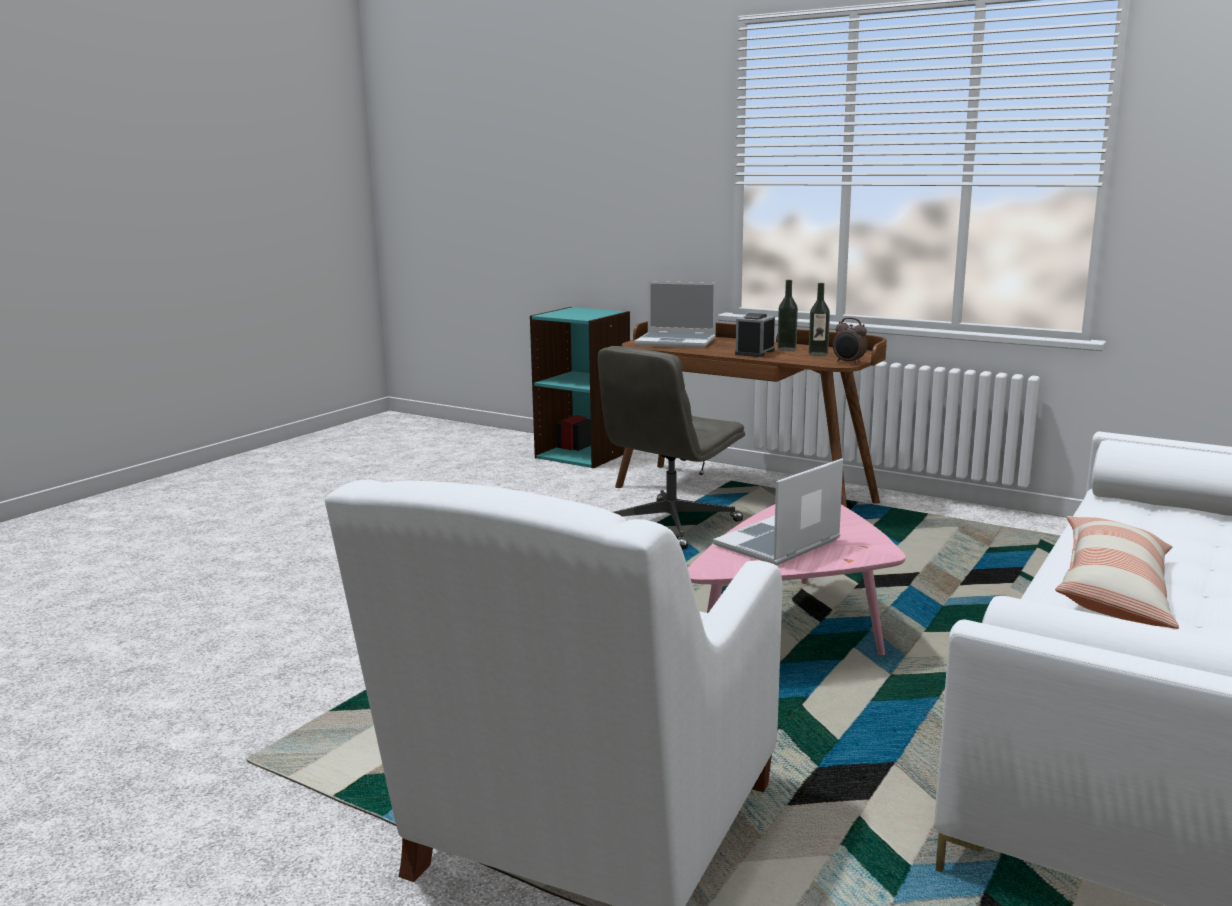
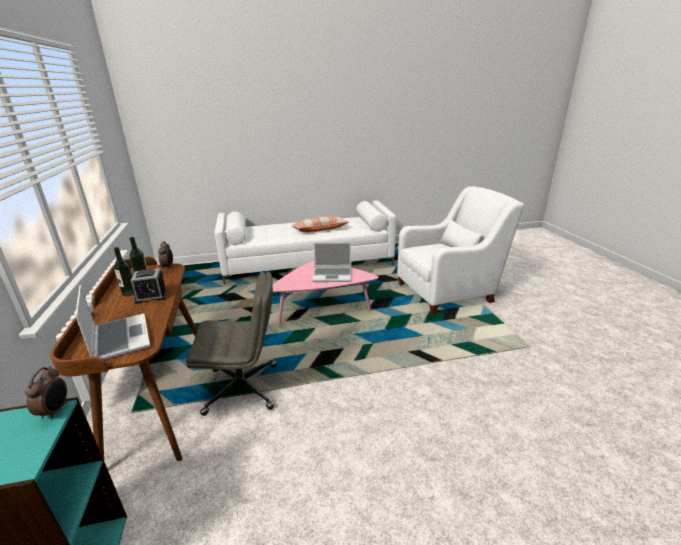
camera: 135 degrees left, 10 degrees up
(585, 318) = (56, 411): none -> alarm clock

